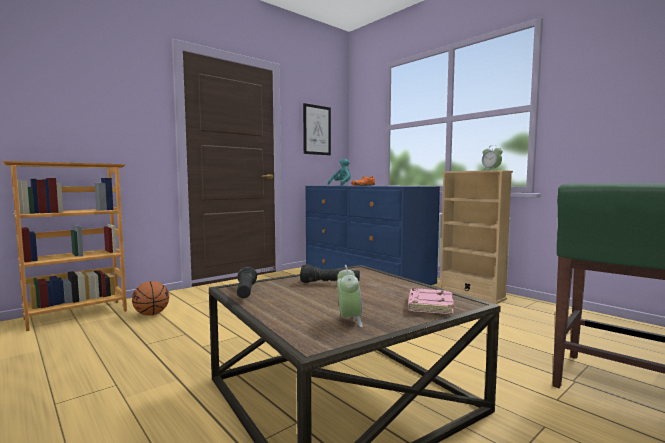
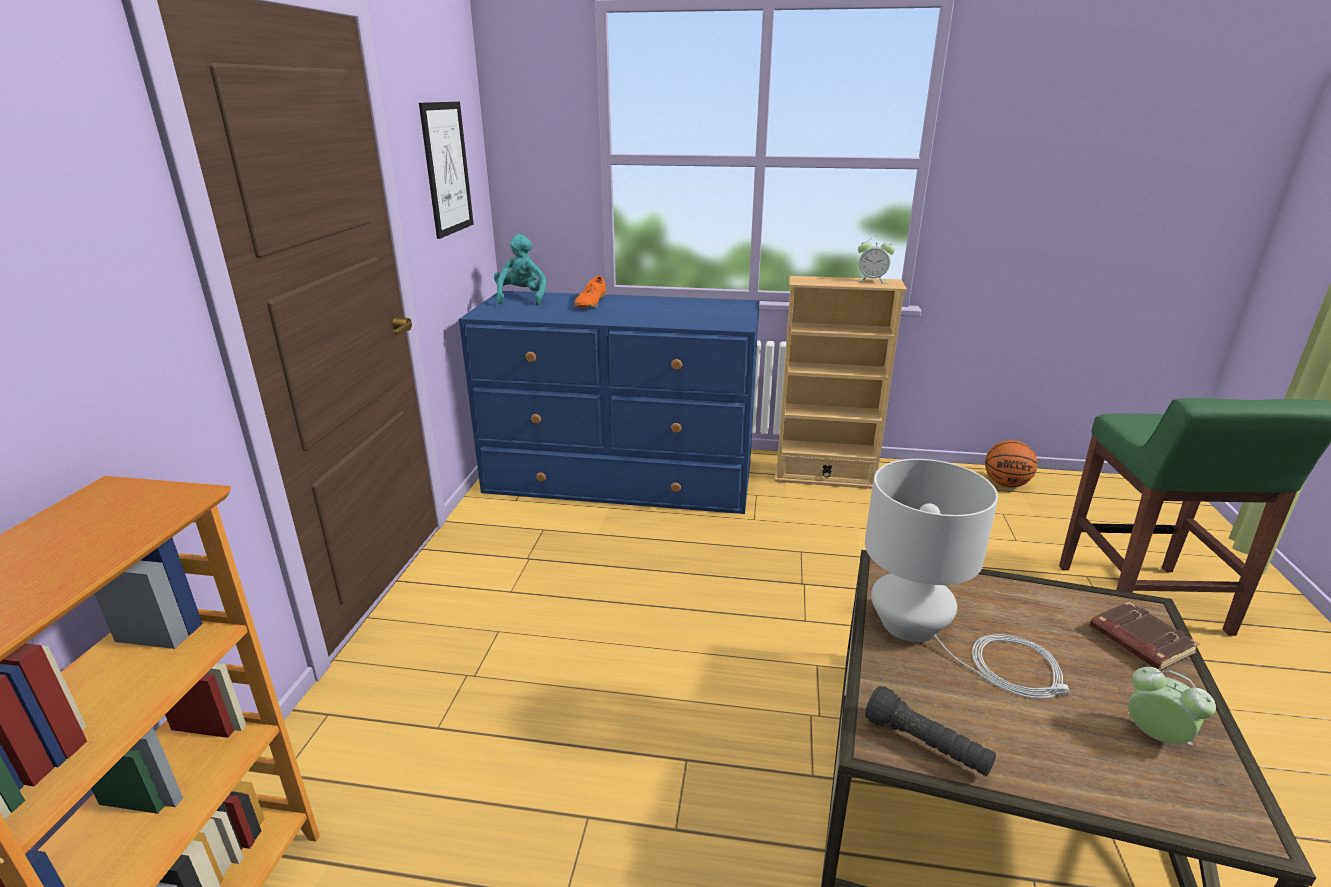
camera: 40 degrees left, 20 degrees up
(151, 314) = (405, 808): basketball -> basketball (1006, 484)
(330, 283) = (948, 640): black flashlight -> grey table lamp
(429, 305) = (1138, 641): pink book -> brown book

